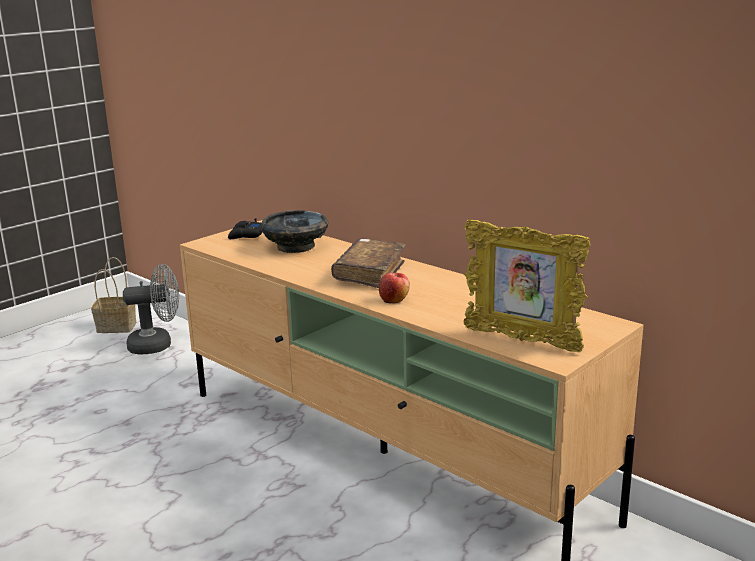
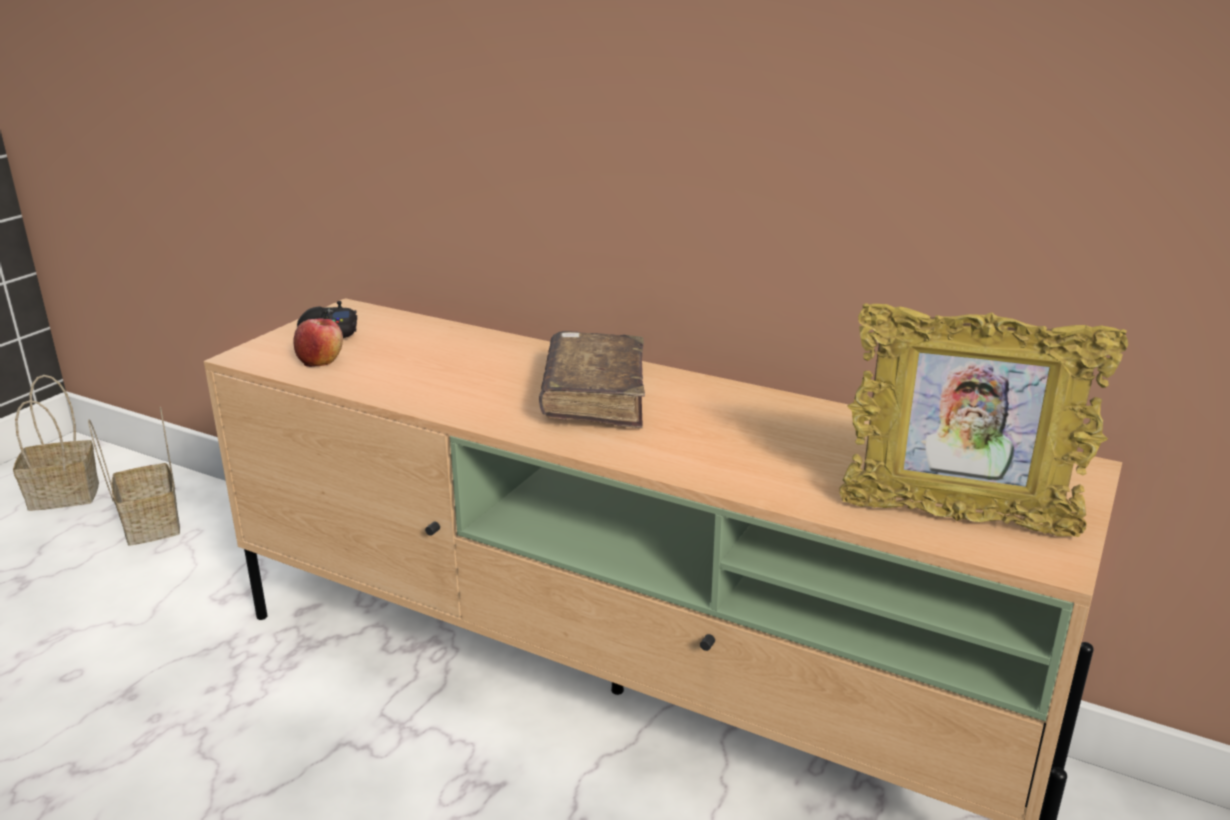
camera: 15 degrees left, 5 degrees up
(157, 345) = (150, 524): grey fan -> basket
(295, 247) = (429, 352): black bowl -> none
(394, 299) = (672, 450): apple -> apple (321, 360)

